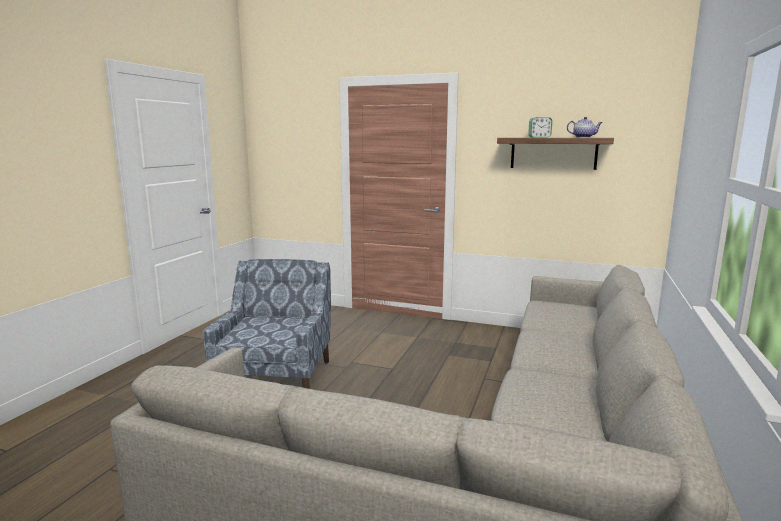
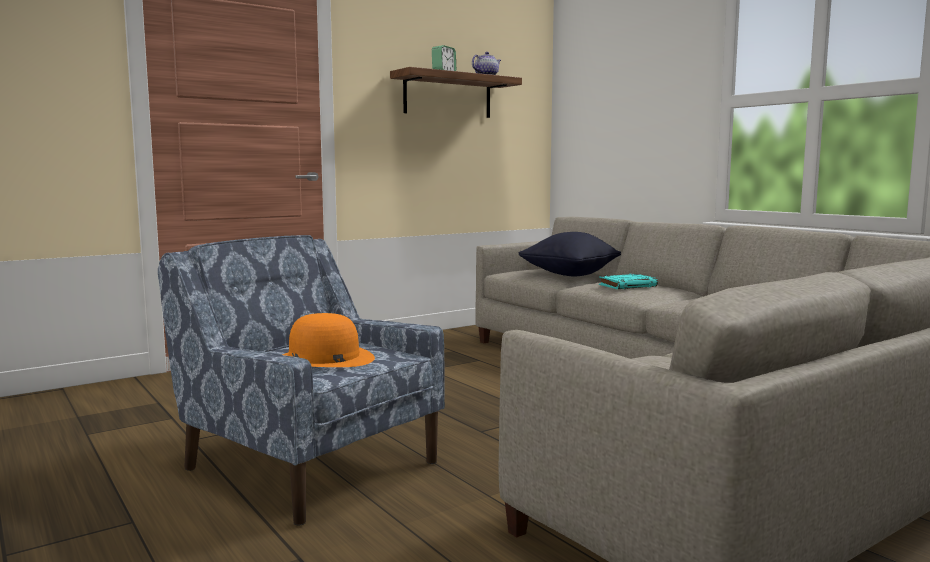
camera: 55 degrees left, 5 degrees down
(264, 330) = (324, 359): none -> orange hat
(554, 344) = (628, 286): none -> turquoise book
(568, 319) = (569, 275): none -> black pillow

